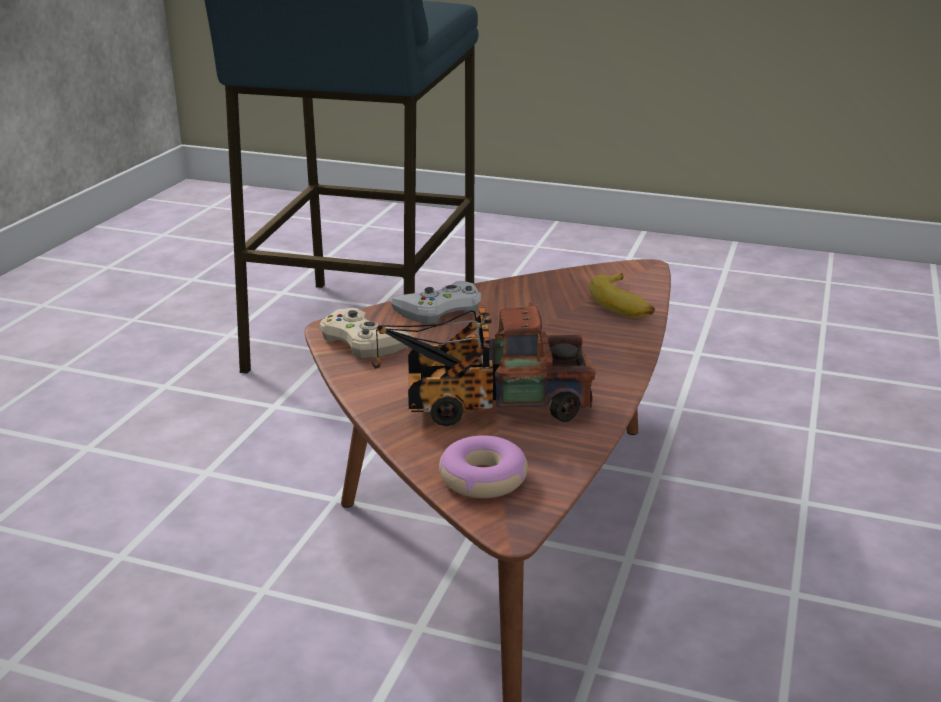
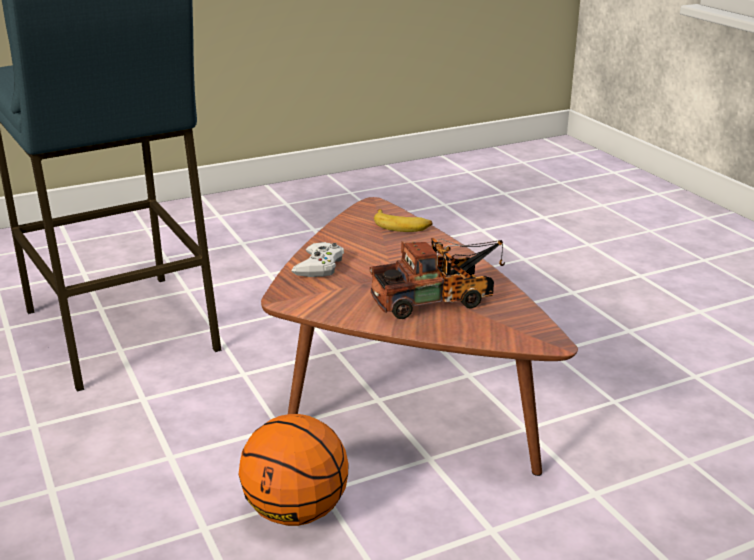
camera: 45 degrees left, 0 degrees up
(207, 594) = (295, 512): none -> basketball
(363, 341) = (315, 299): beige game controller -> none
(482, 478) = (504, 331): donut -> none
(483, 405) = (439, 301): toy truck -> toy truck turned 150 degrees counterclockwise

